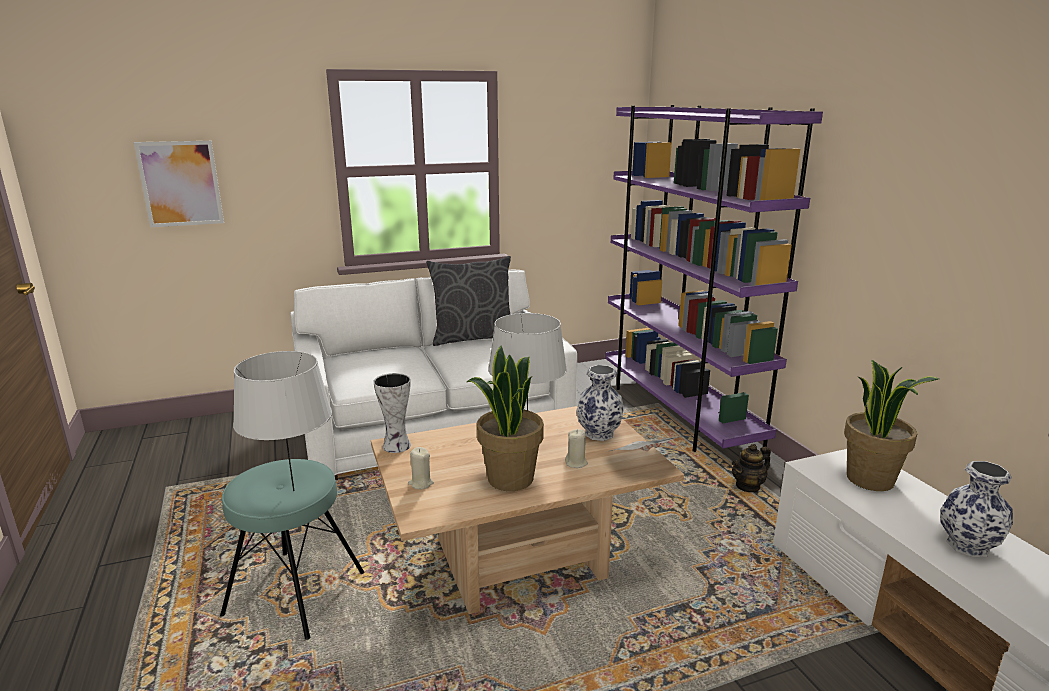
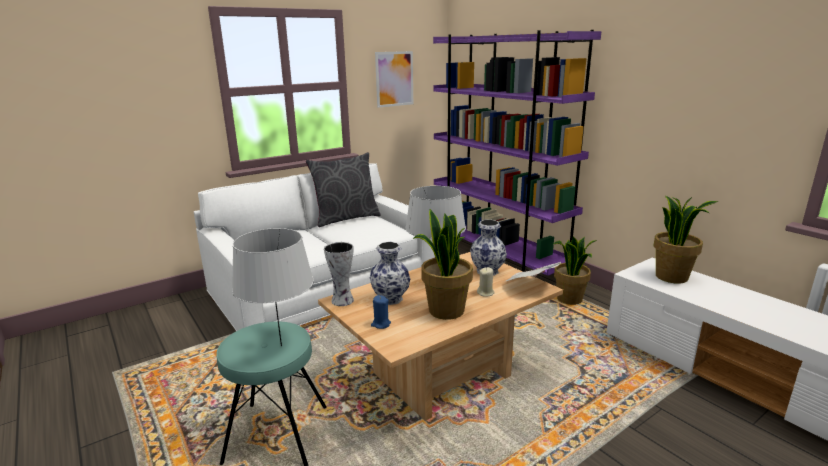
camera: 15 degrees left, 0 degrees up
(180, 184) = (85, 106): picture -> picture (394, 79)
(421, 483) = (381, 324): beige candle -> blue candle
(748, 487) = (569, 300): teapot -> potted plant
(968, 546) = (752, 307): vase -> vase (390, 299)

